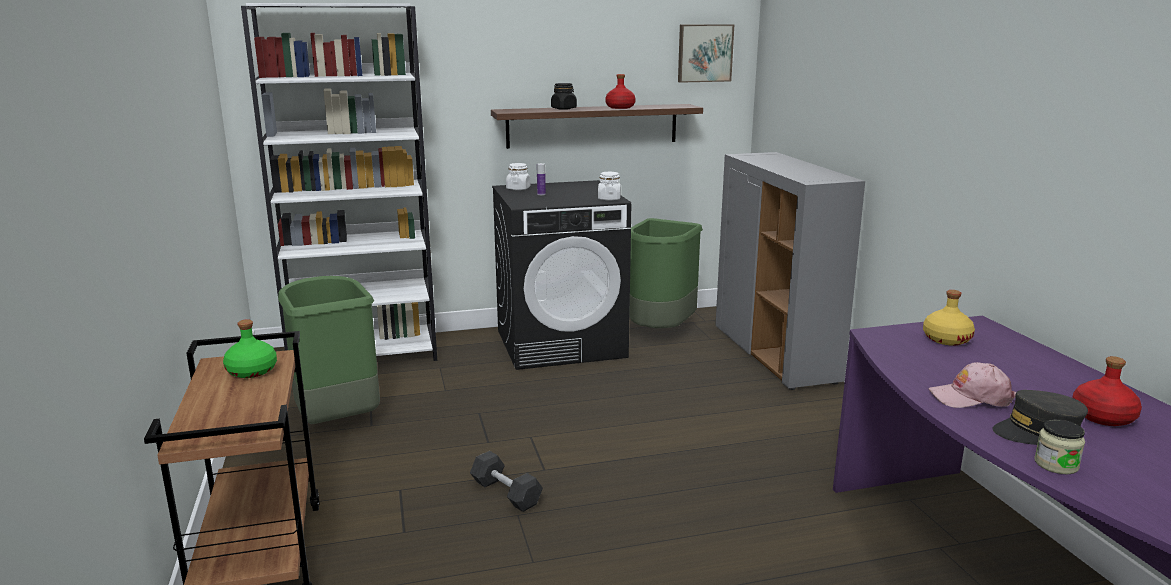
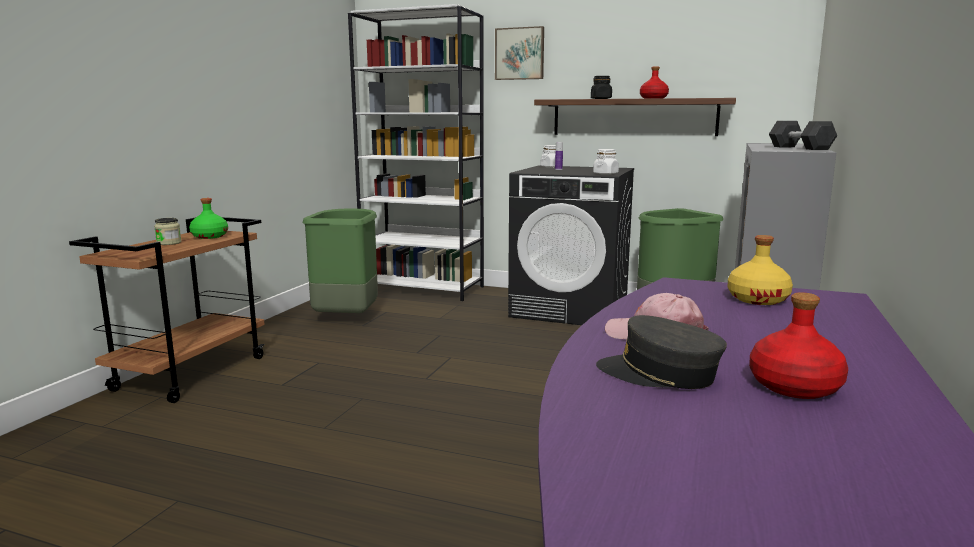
camera: 35 degrees right, 5 degrees down
(506, 493) = (377, 384): grey dumbbell -> grey dumbbell (800, 148)
(704, 53) = (755, 47): picture -> picture (520, 54)
(1056, 464) = (601, 399): jar -> jar (169, 243)

